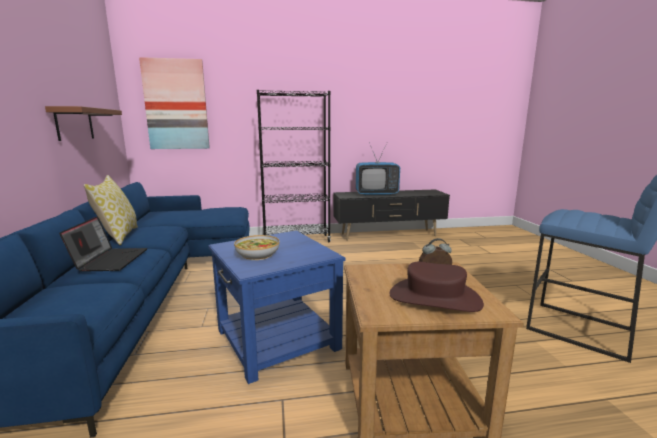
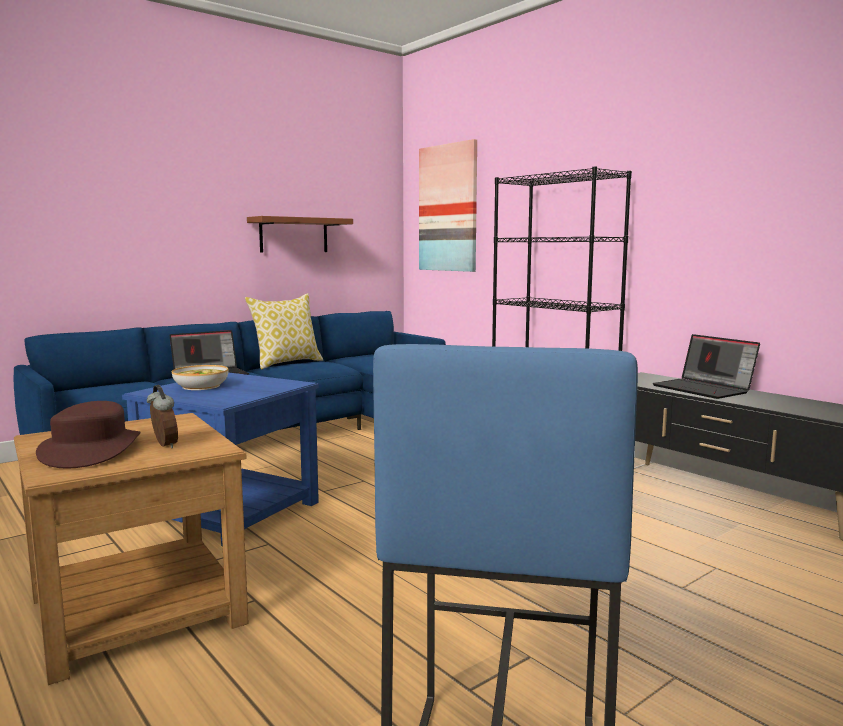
camera: 60 degrees right, 5 degrees down
(376, 193) = (704, 389): television -> laptop

